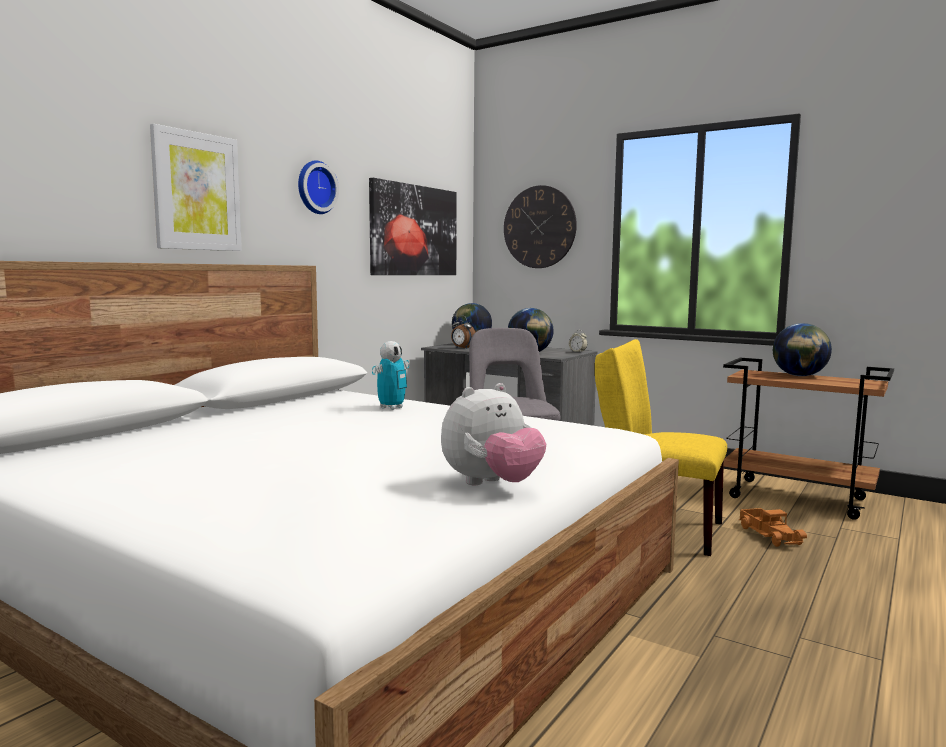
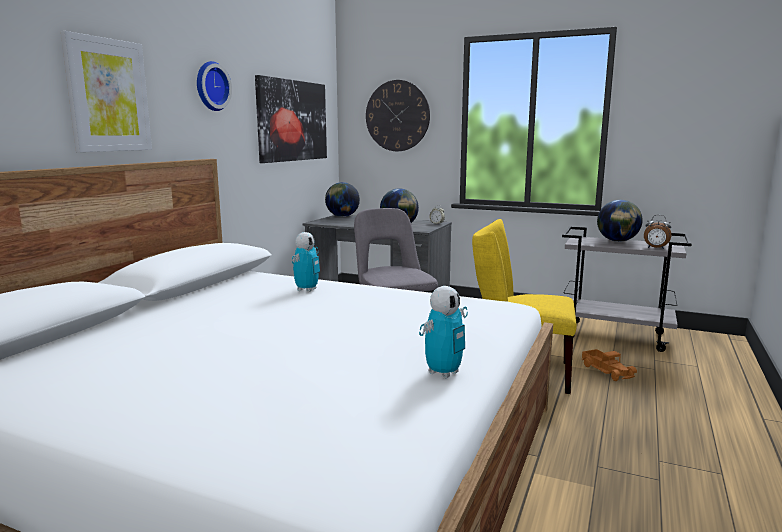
camera: 10 degrees left, 5 degrees up
(462, 348) = (338, 223): alarm clock -> alarm clock (655, 248)
(492, 484) = (443, 373): plush toy -> toy robot
(798, 498) = (616, 336): brown cart -> grey cart

